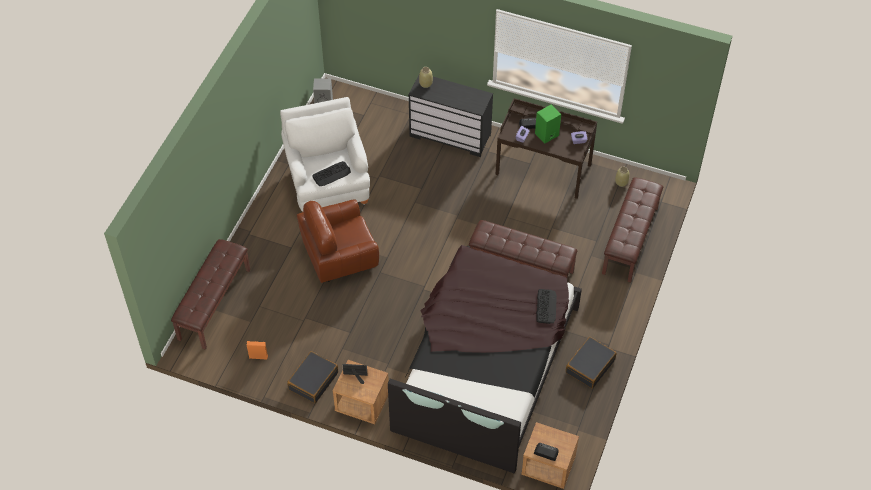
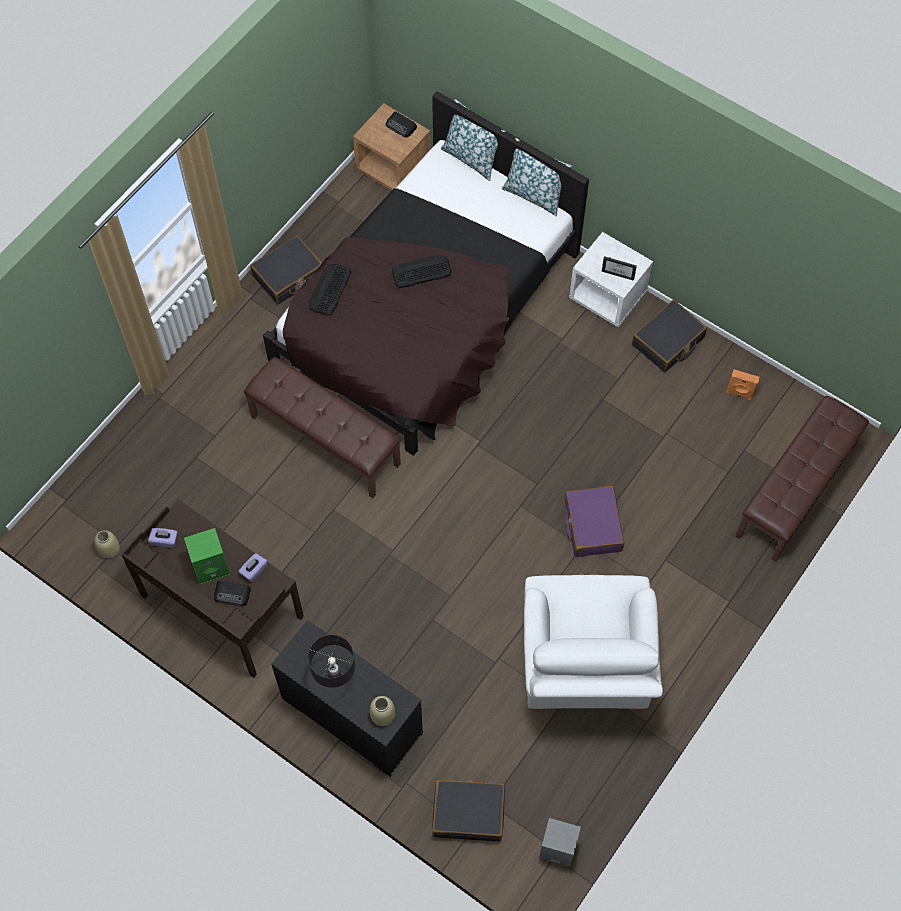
camera: 165 degrees left, 10 degrees up
(331, 174) = (587, 597): keyboard -> keyboard (421, 271)
(339, 256) = (592, 526): brown armchair -> purple suitcase
(362, 403) = (608, 296): brown nightstand -> white nightstand
(374, 109) = (468, 813): none -> black suitcase
(456, 93) = (335, 679): none -> black table lamp
(630, 240) = (145, 445): brown bench -> none

